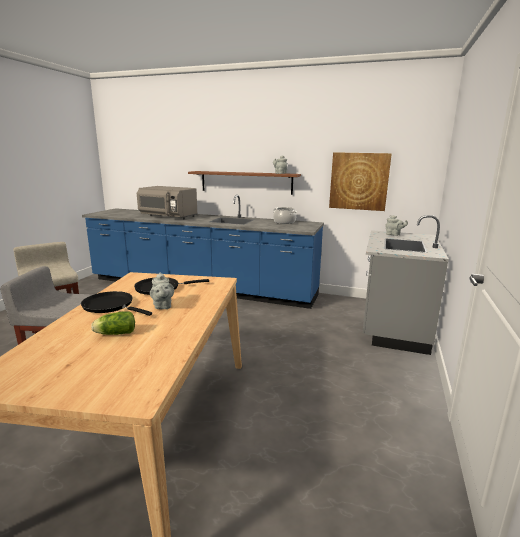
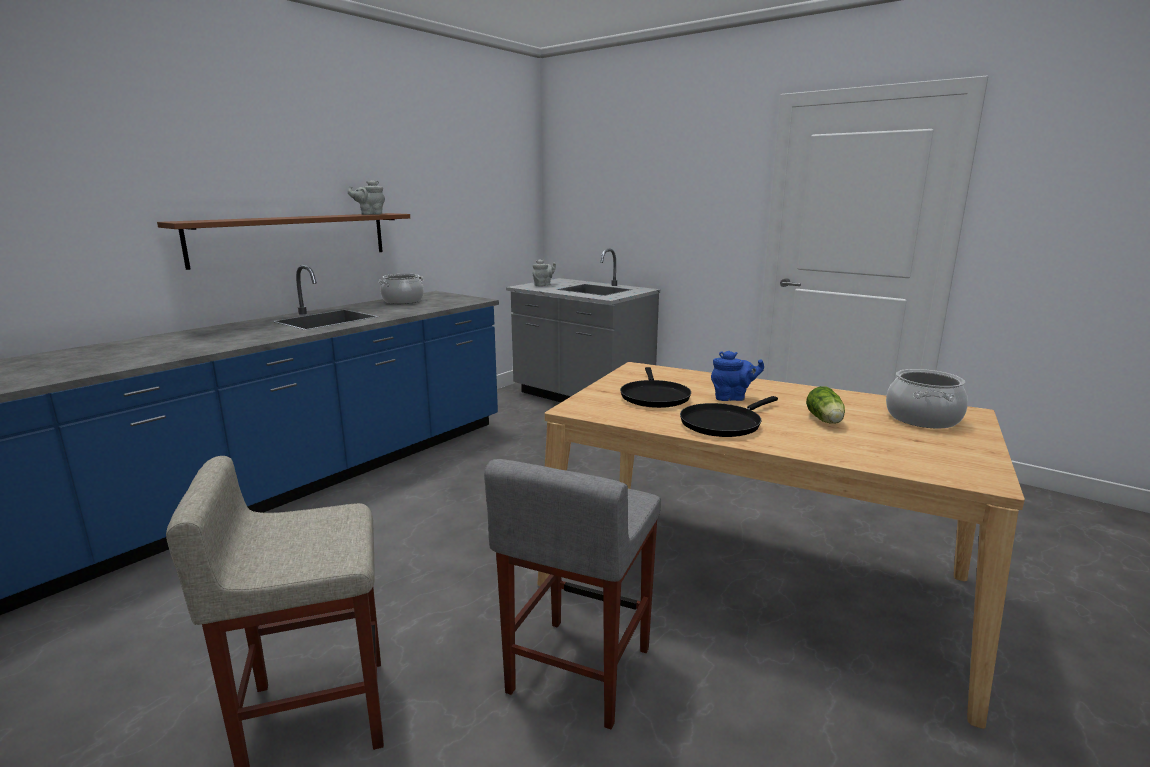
camera: 70 degrees left, 0 degrees up
(119, 372) = (923, 418): none -> cooking pot
(162, 306) = (732, 398): grey teapot -> blue teapot
(168, 217) = (167, 348): grey microwave -> none
(359, 181) = (466, 219): picture -> none

